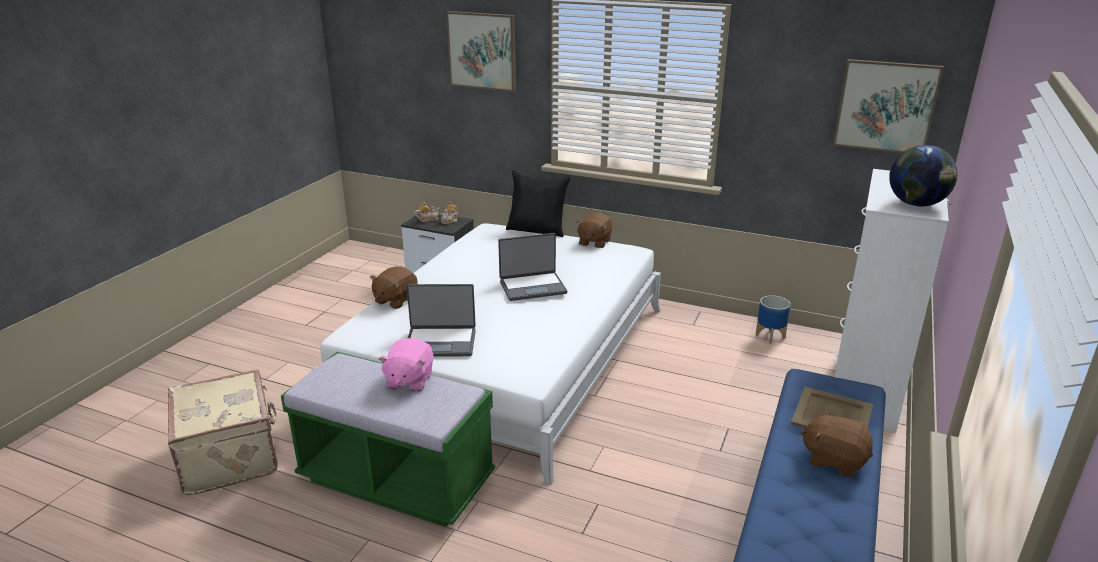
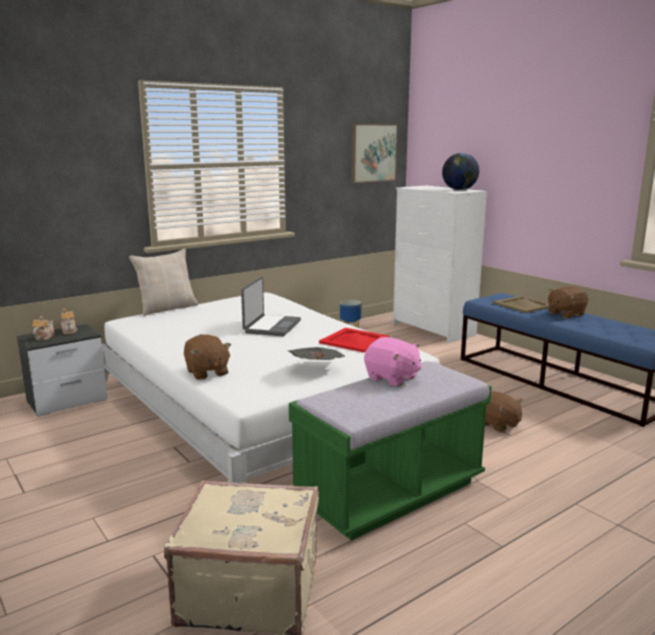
camera: 60 degrees left, 10 degrees down
(440, 342) = (317, 369): laptop -> newspaper
(482, 51) = (65, 139): picture -> none
(537, 230) = (167, 308): black pillow -> beige pillow
(540, 337) = (354, 340): none -> red tray
(594, 242) = (229, 299): brown plush toy -> brown plush toy (498, 424)

